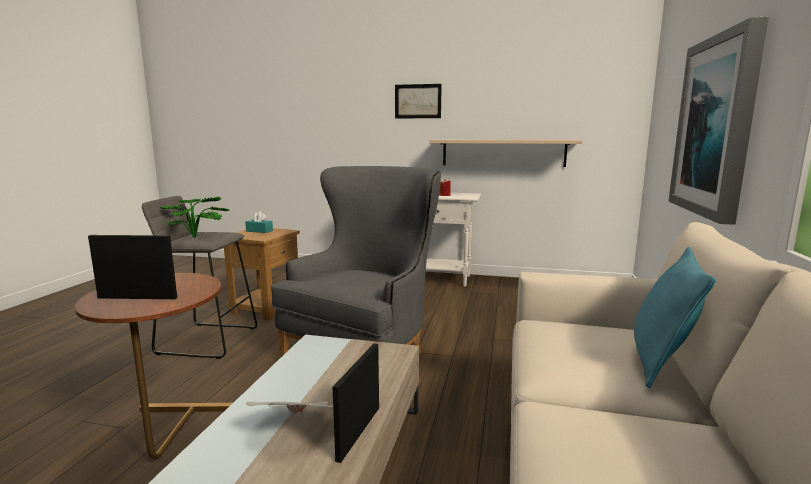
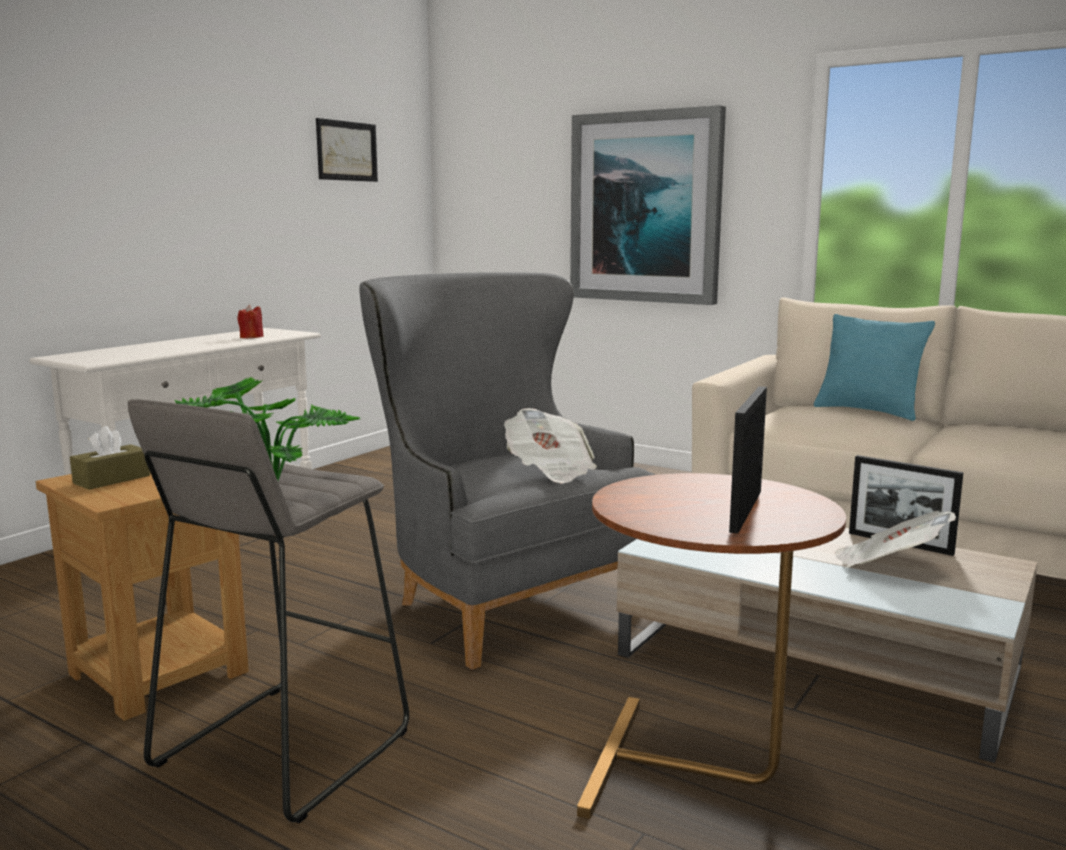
camera: 70 degrees left, 0 degrees up
(259, 231) = (112, 479): turquoise tissue box -> brown tissue box
(347, 283) = (550, 470): none -> newspaper
(418, 101) = (131, 143): picture -> picture (347, 151)
(503, 152) = (283, 249): beige shelf -> none

